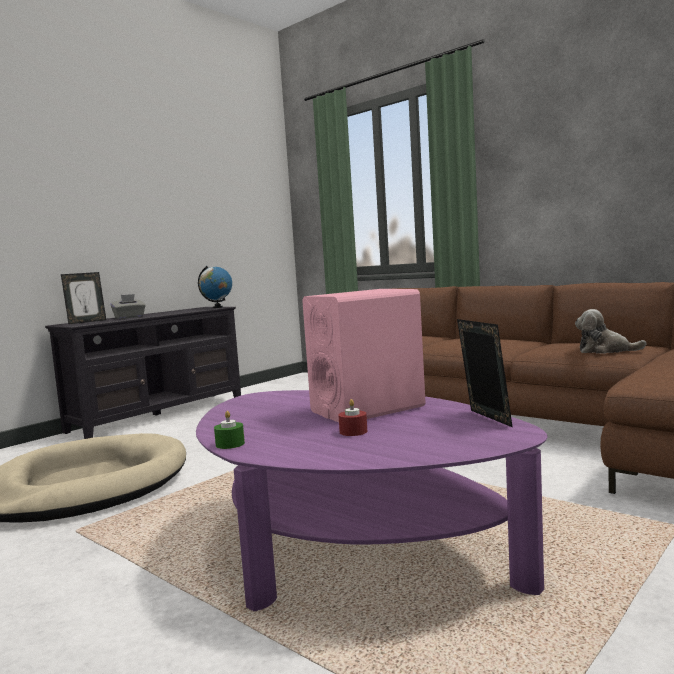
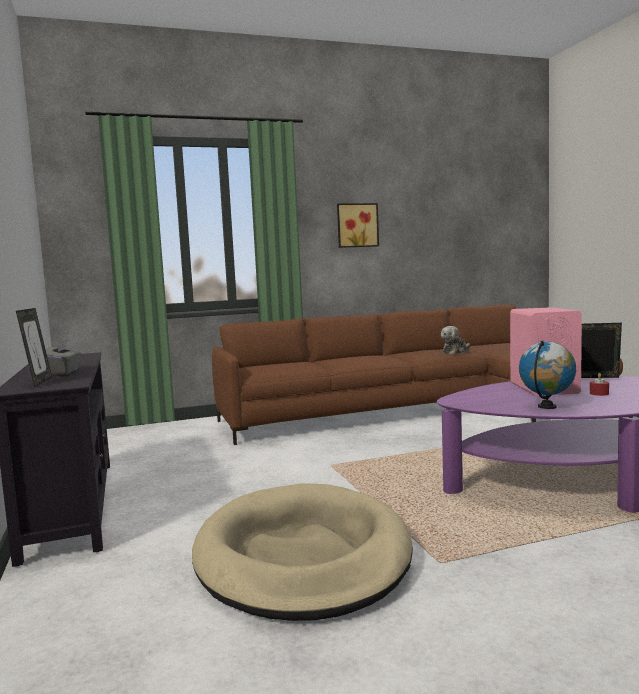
camera: 60 degrees left, 0 degrees up
(217, 307) = (86, 354): globe -> globe (547, 407)
(230, 444) = (603, 411): green candle -> none
(567, 161) = (357, 225): none -> picture

